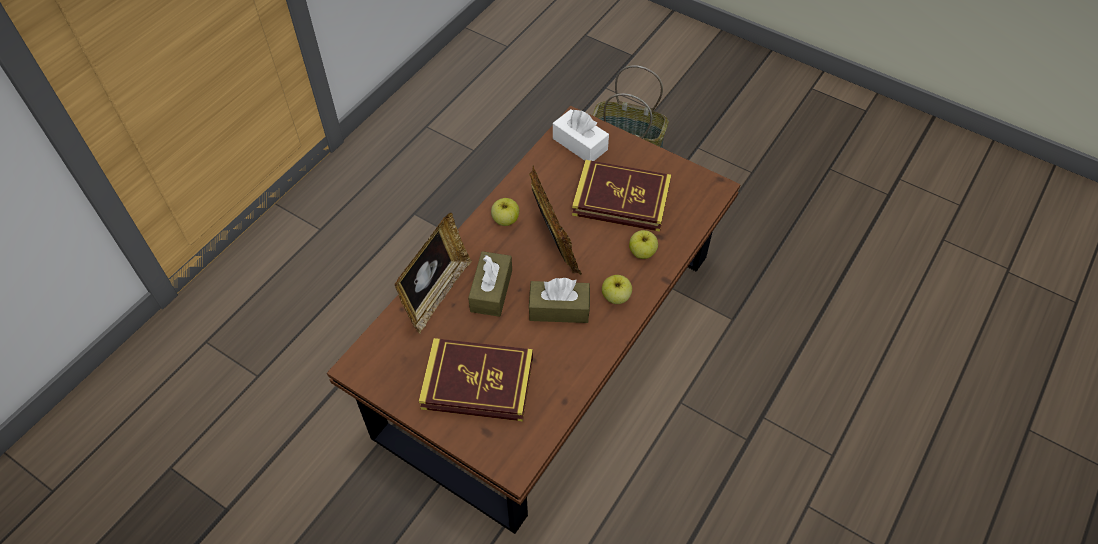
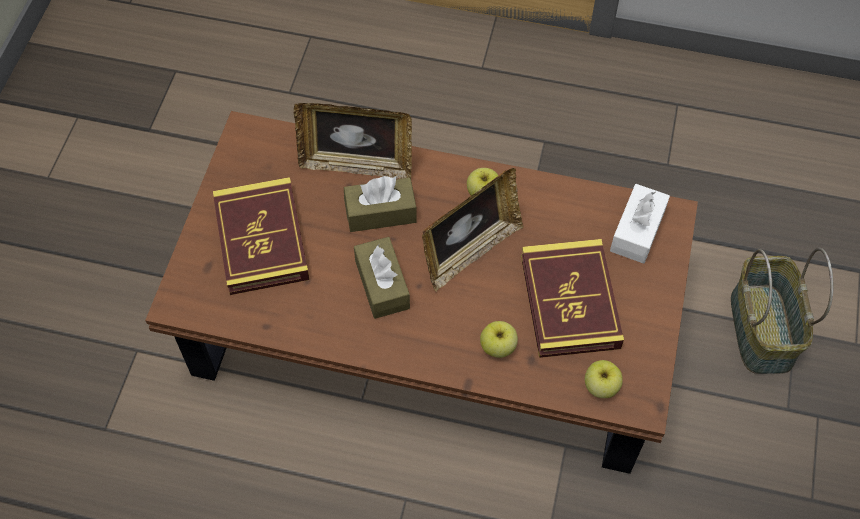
camera: 70 degrees right, 5 degrees up
(616, 297) = (420, 337): apple -> apple (600, 386)

